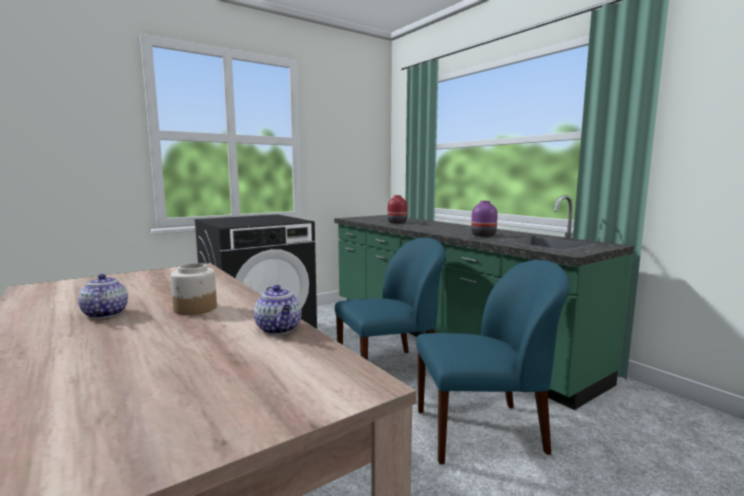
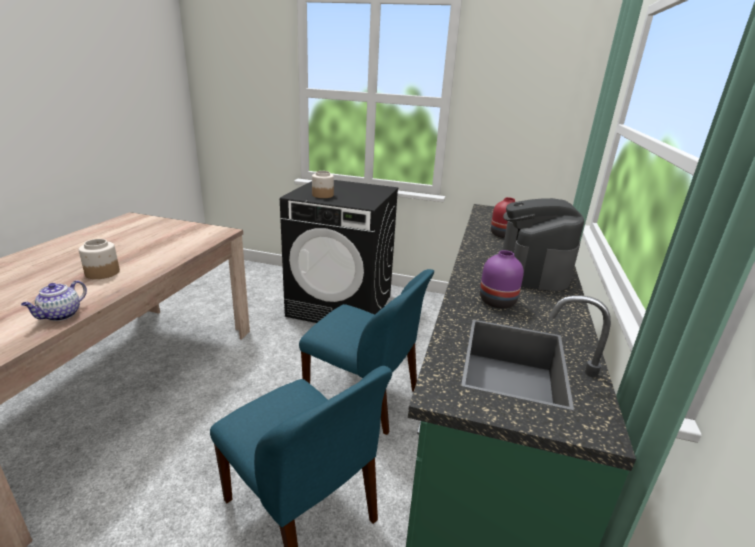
camera: 50 degrees right, 15 degrees up
(104, 314) = (79, 255): teapot -> none
(247, 222) = (322, 195): none -> jar
(453, 227) = (531, 270): none -> coffee machine

